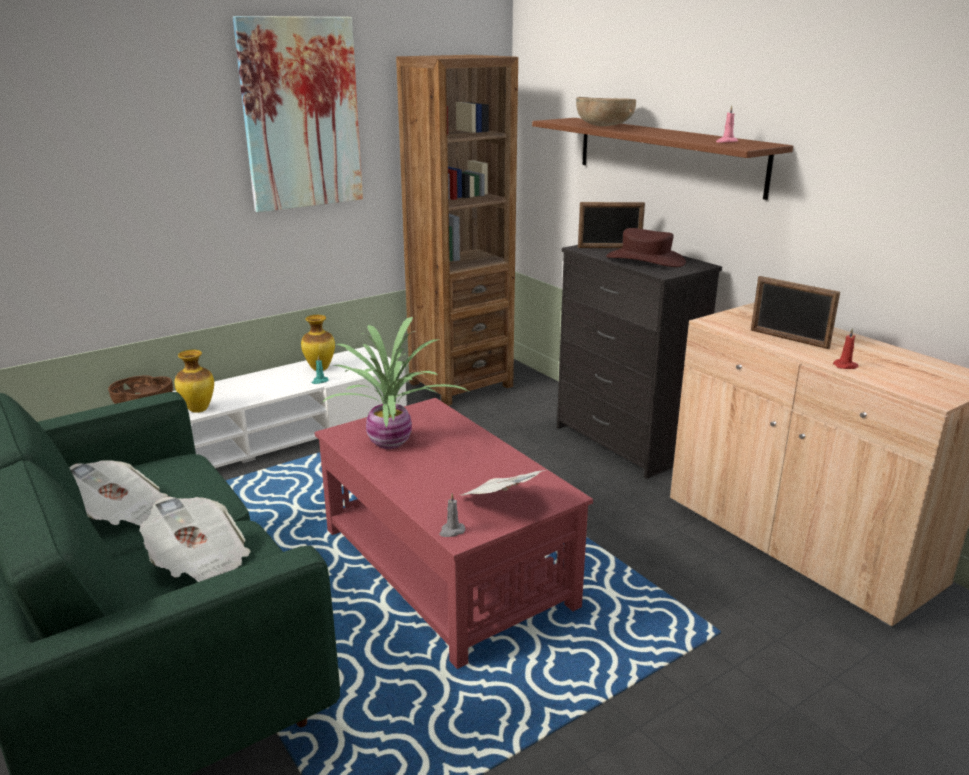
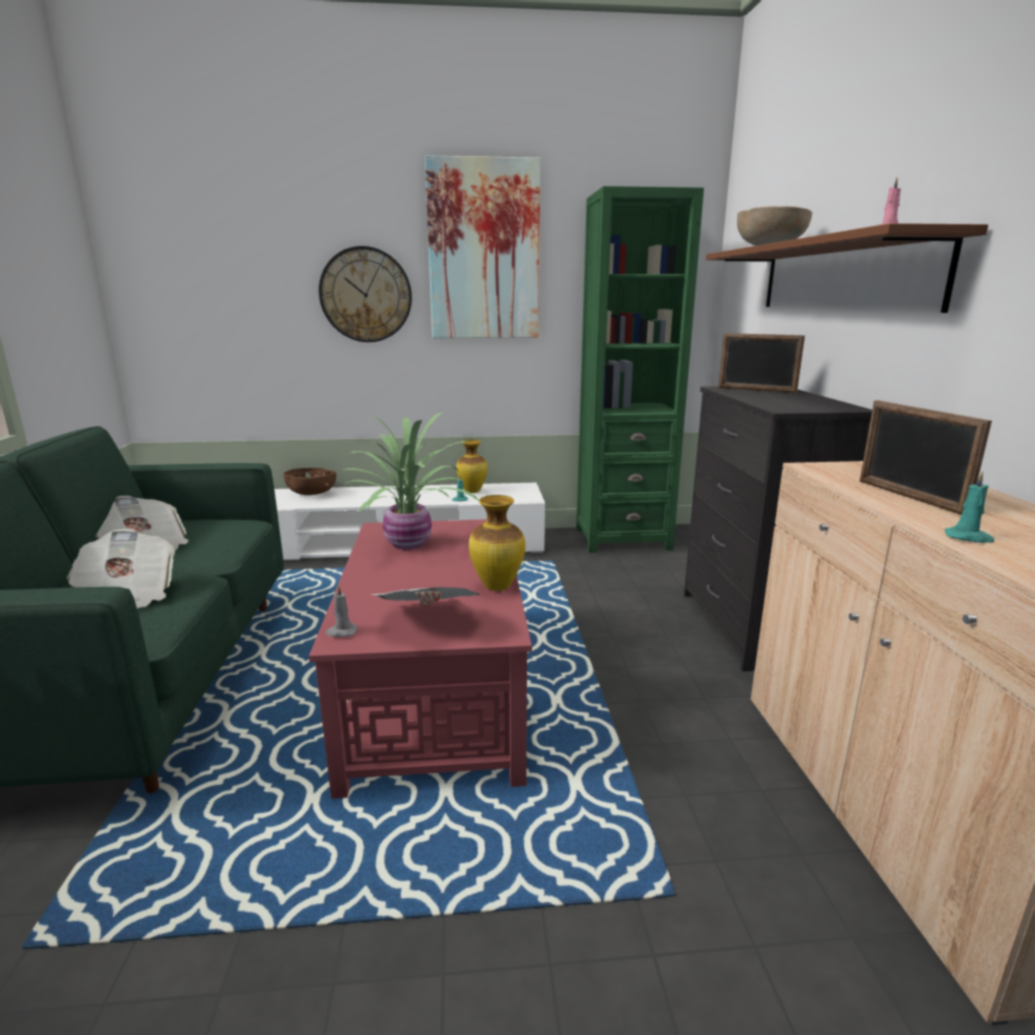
camera: 30 degrees right, 5 degrees down
(177, 172) = (366, 295): none -> wall clock
(198, 410) = (344, 502): vase -> vase (496, 587)
(460, 384) = (622, 538): brown bookcase -> green bookcase
(645, 260) = (782, 399): brown hat -> none
(846, 366) = (968, 538): red candle -> turquoise candle

